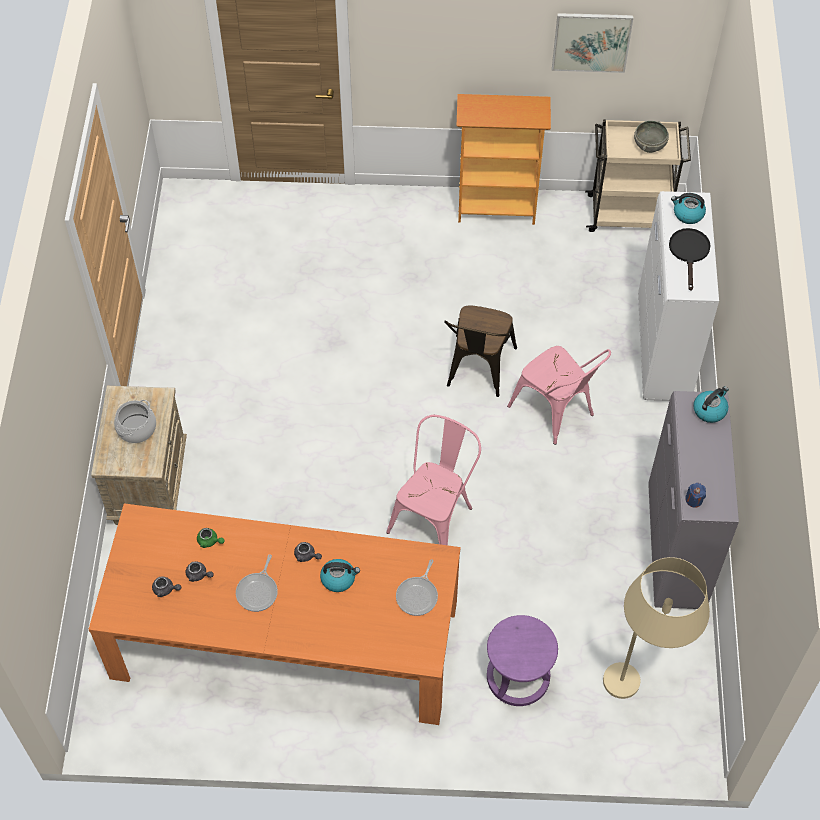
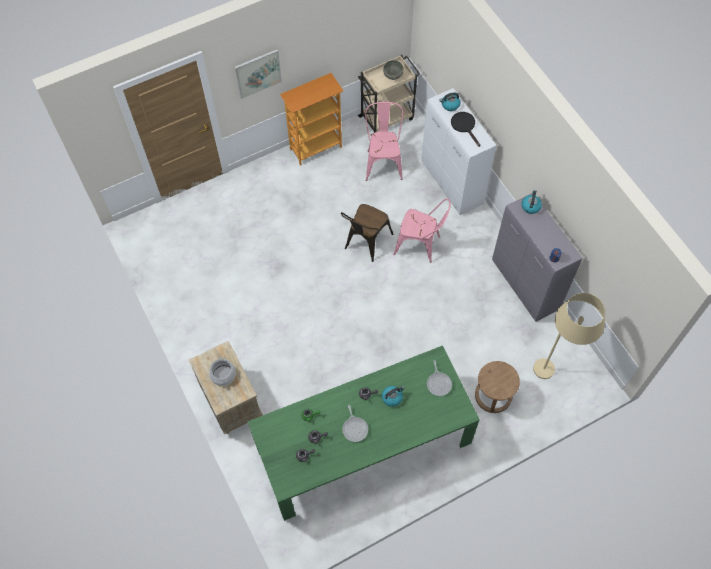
camera: 30 degrees left, 5 degrees up
(285, 639) = (363, 444): orange dining table -> green dining table
(435, 516) = (396, 334): pink chair -> pink chair (383, 161)
(478, 371) = (365, 243): brown chair -> brown chair turned 45 degrees clockwise
(518, 677) = (493, 395): purple stool -> brown stool
(591, 42) = (347, 31): picture -> picture (258, 73)

